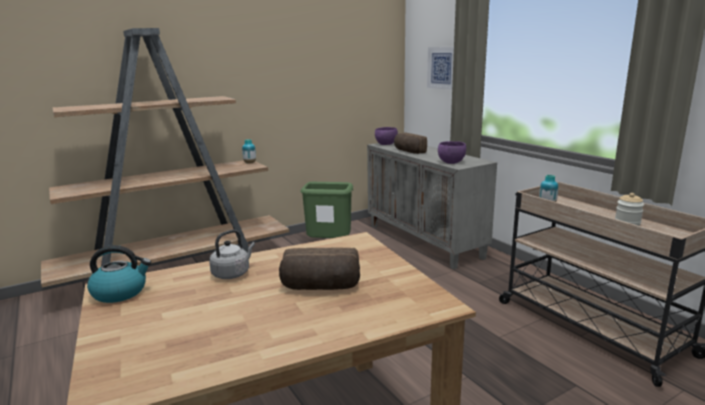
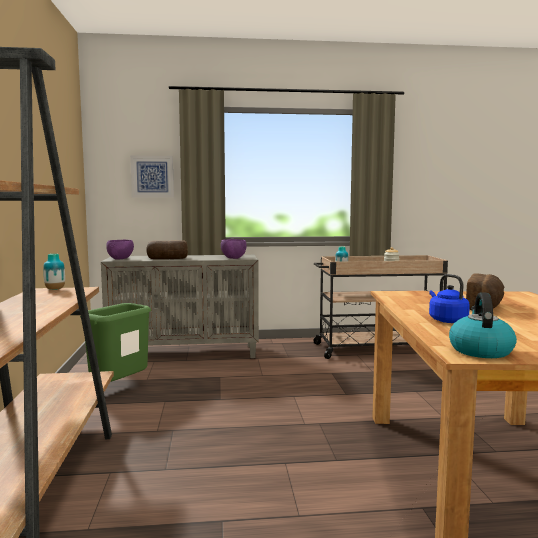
camera: 65 degrees left, 10 degrees down
(232, 273) = (446, 320): grey kettle -> blue kettle

